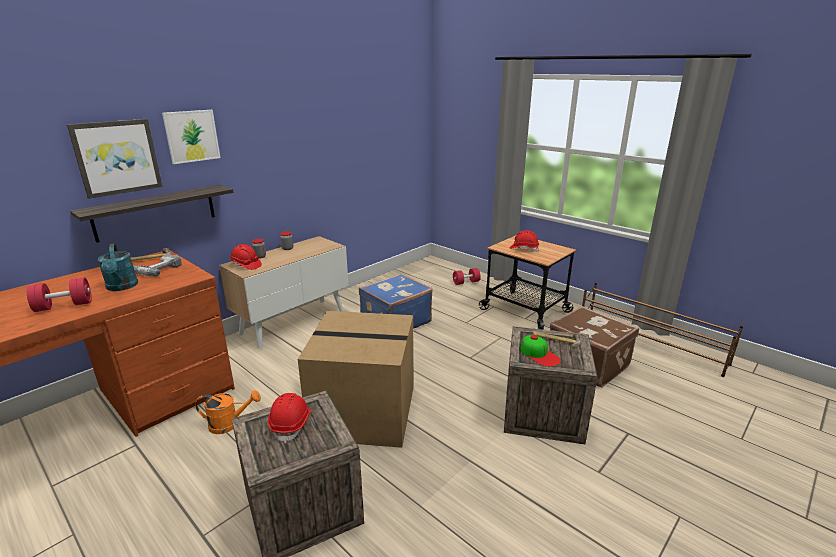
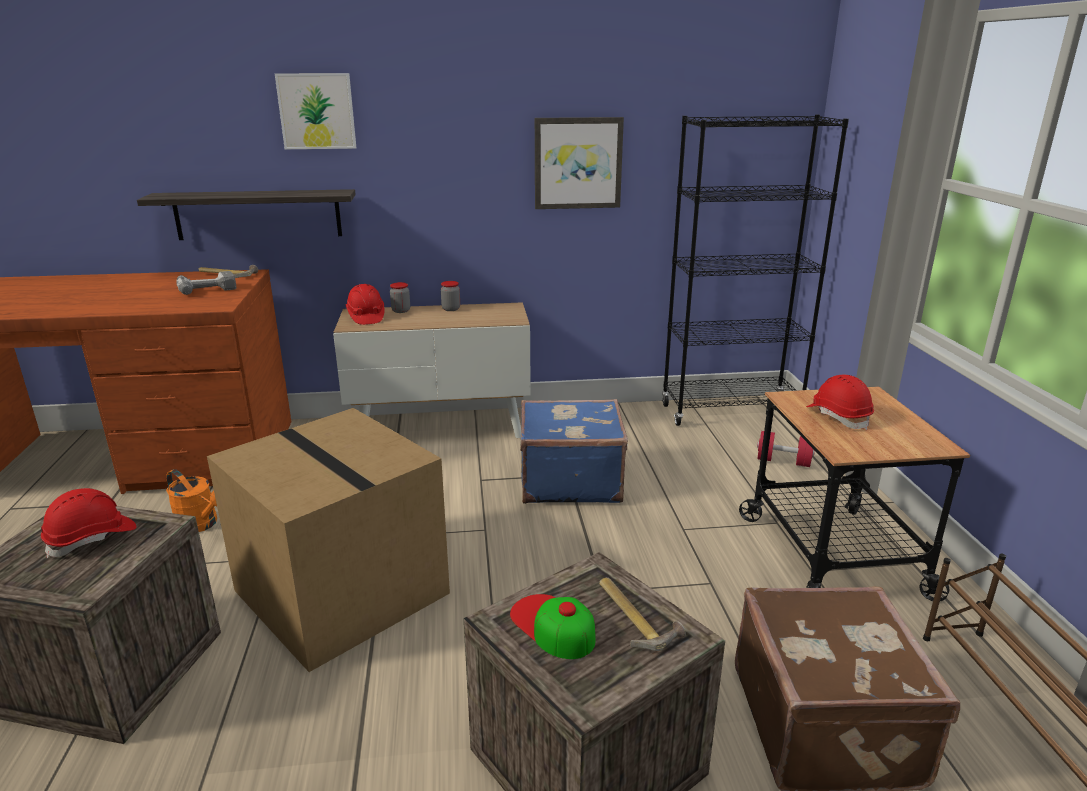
camera: 40 degrees right, 0 degrees up
(64, 306) = (67, 302): red dumbbell -> none
(117, 157) = (212, 131): picture -> picture (578, 163)
(122, 287) = (142, 297): turquoise watering can -> none
(420, 269) = (730, 412): none -> black bookcase
(539, 354) = (552, 626): cap -> cap turned 135 degrees clockwise

